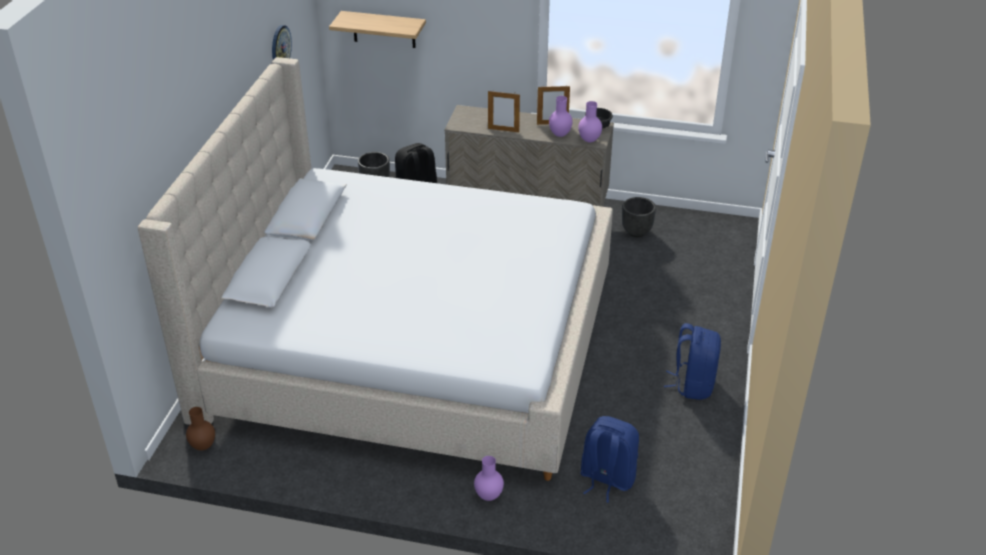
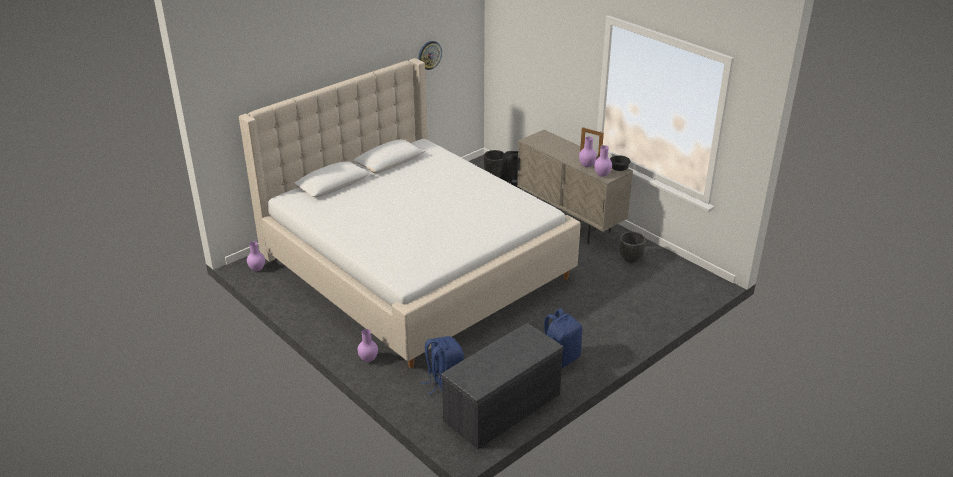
camera: 35 degrees right, 5 degrees down
(204, 446) = (257, 269): brown vase -> purple vase
(384, 29) = (516, 65): shelf -> none
(503, 130) = (554, 152): picture frame -> none
(699, 475) = (502, 408): none -> grey bench

